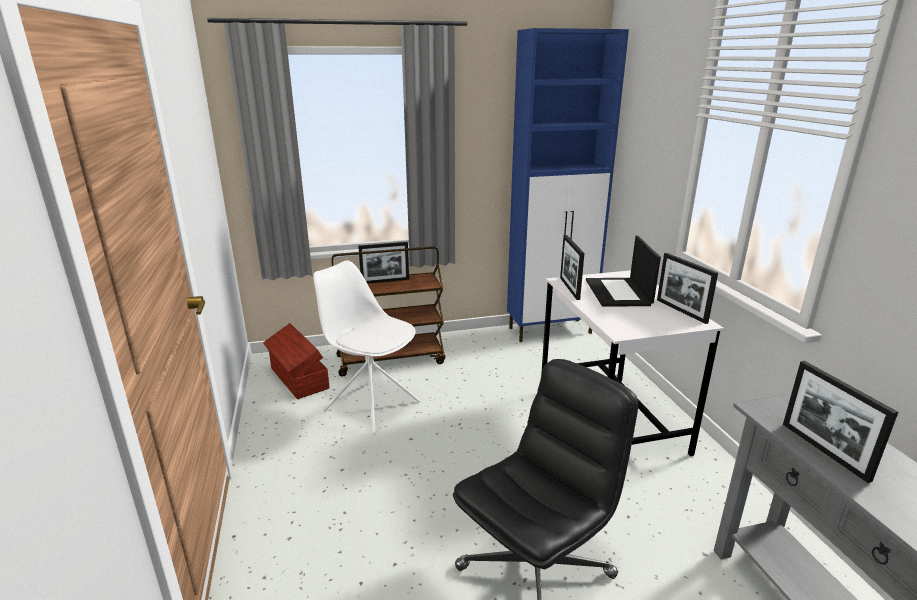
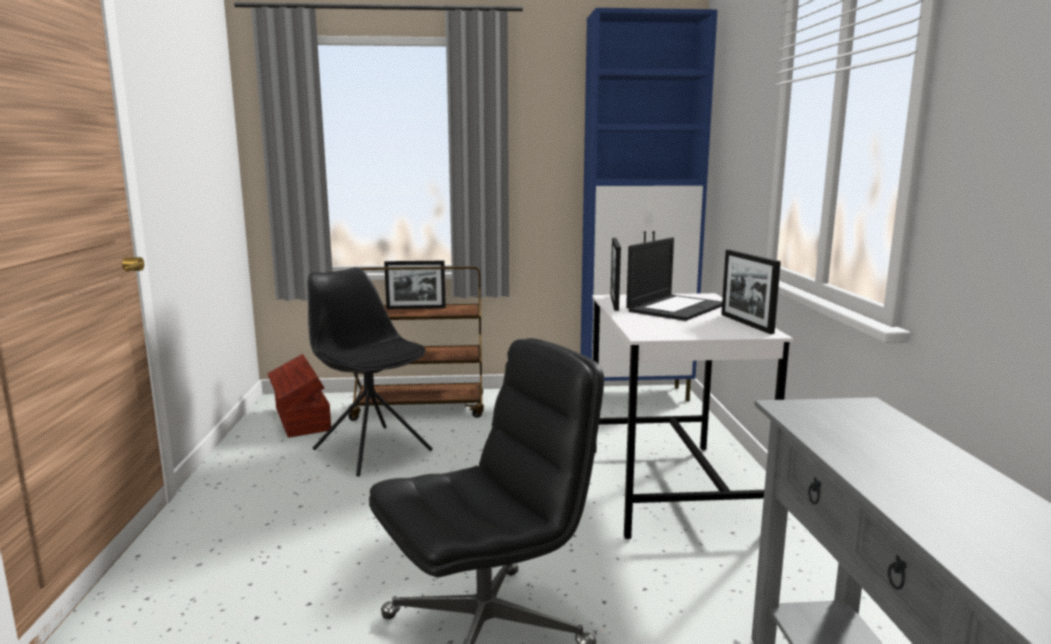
camera: 10 degrees right, 10 degrees down
(371, 405) = (371, 449): white chair -> black chair
(619, 293) = (675, 308): laptop -> laptop turned 150 degrees counterclockwise
(824, 451) = (850, 445): picture frame -> none

